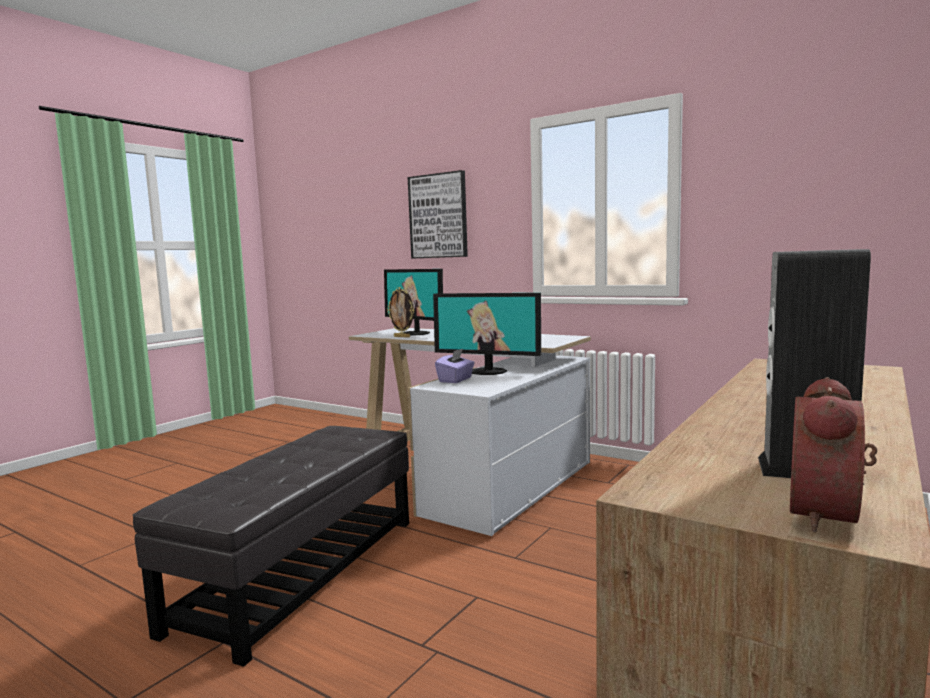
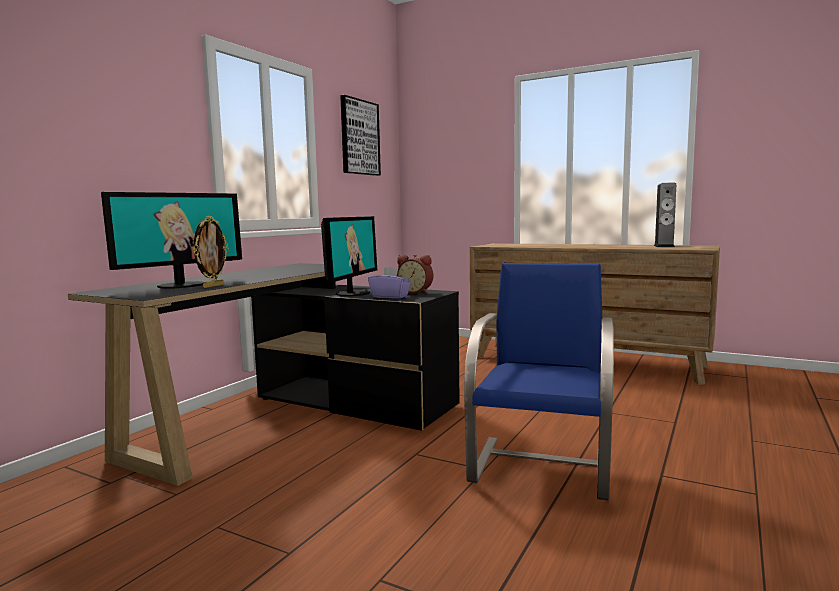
camera: 95 degrees left, 0 degrees up
(302, 571) = (542, 465): black ottoman -> blue chair
(438, 216) = (80, 117): picture -> picture (359, 137)
(472, 470) = (294, 418): white desk -> black desk
(831, 515) = (699, 246): alarm clock -> alarm clock (415, 292)

